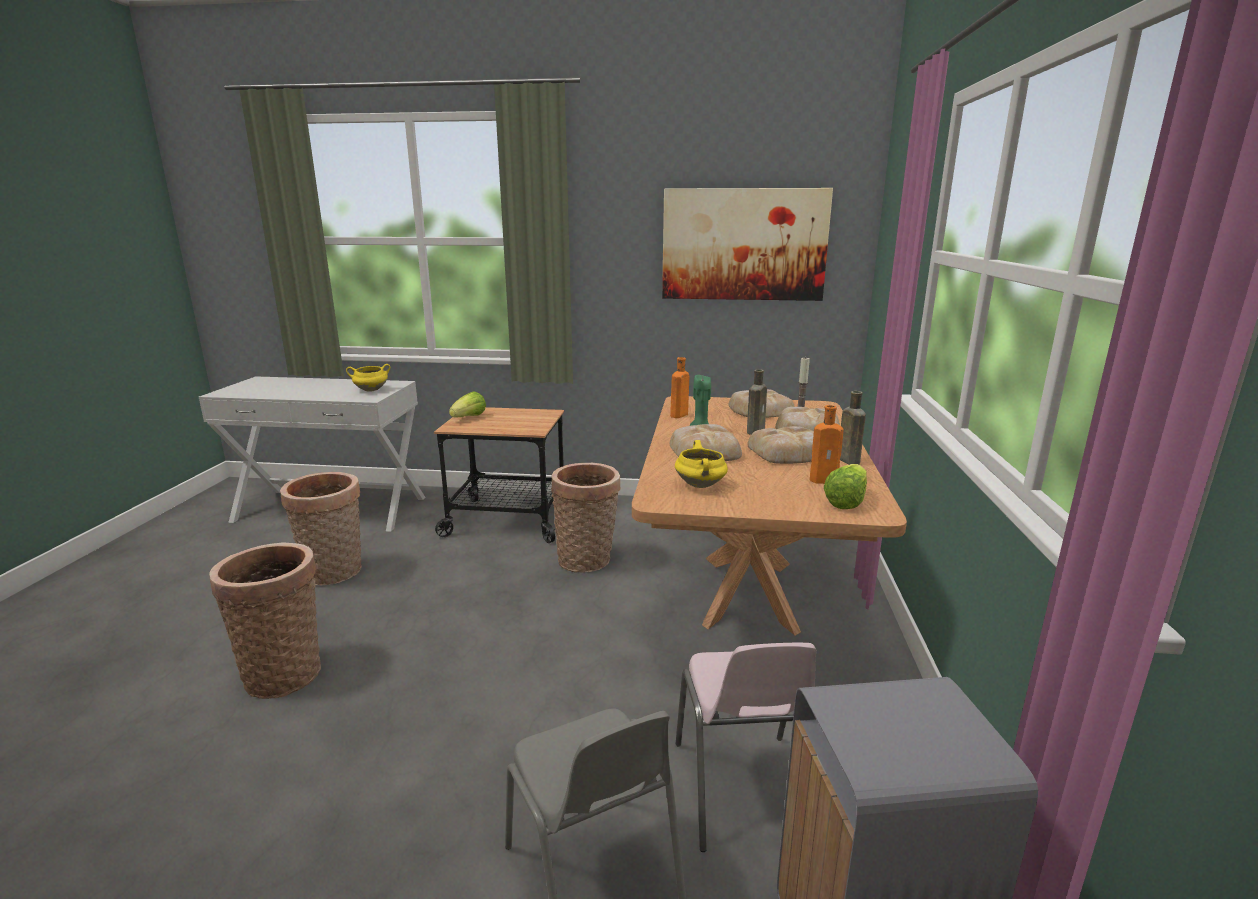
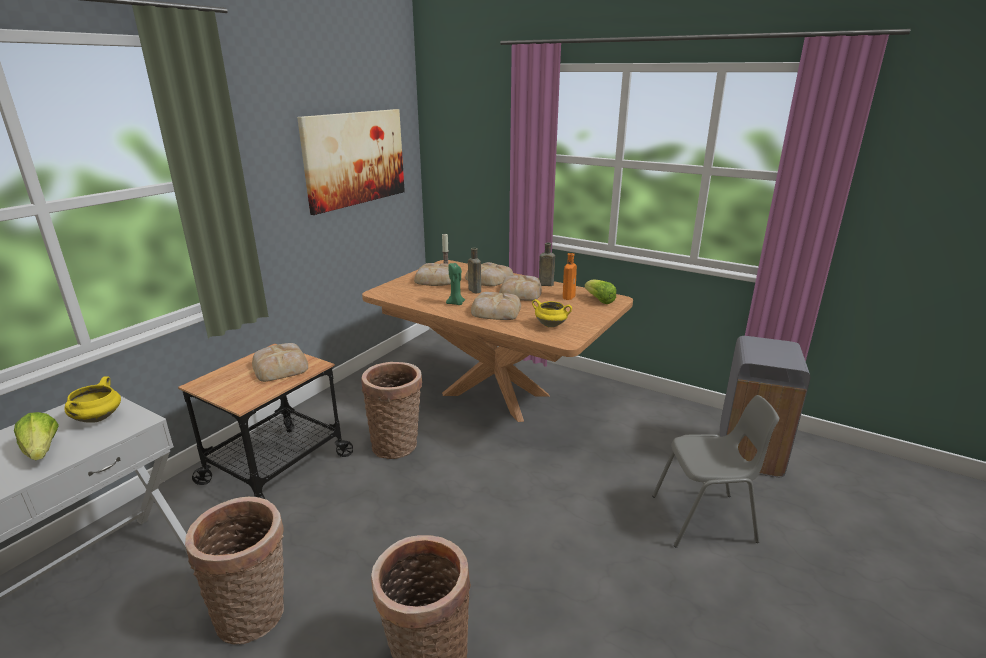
camera: 65 degrees left, 5 degrees up
(469, 418) = (224, 390): lettuce -> lettuce (42, 451)
(521, 422) = (281, 366): none -> bread
(678, 415) = (413, 301): orange bottle -> none
(742, 791) = (660, 455): pink chair -> none

